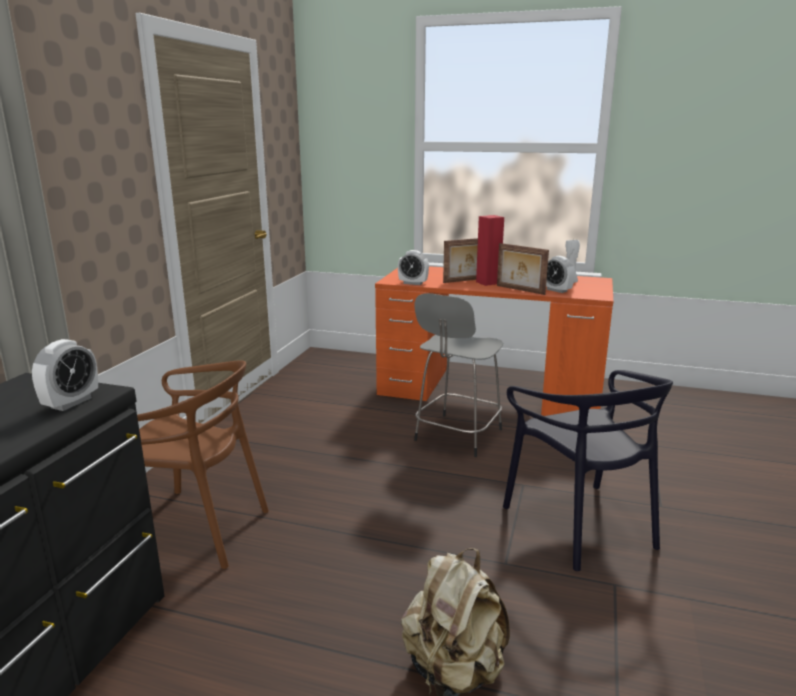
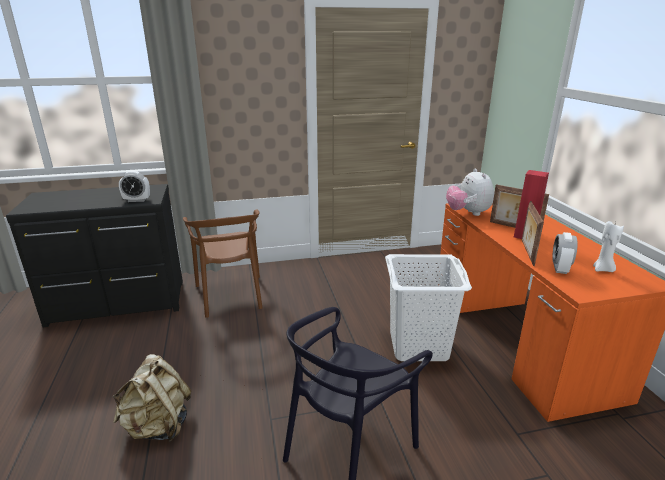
camera: 60 degrees right, 5 degrees up
(413, 283) = (468, 213): alarm clock -> plush toy
(457, 436) = (418, 345): grey stool -> white laundry basket

